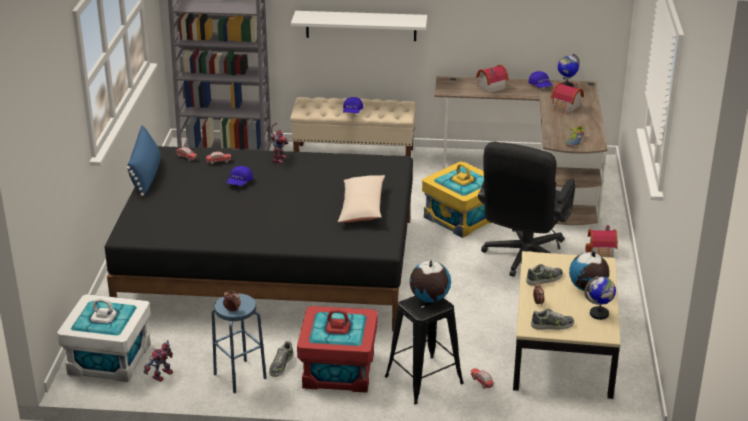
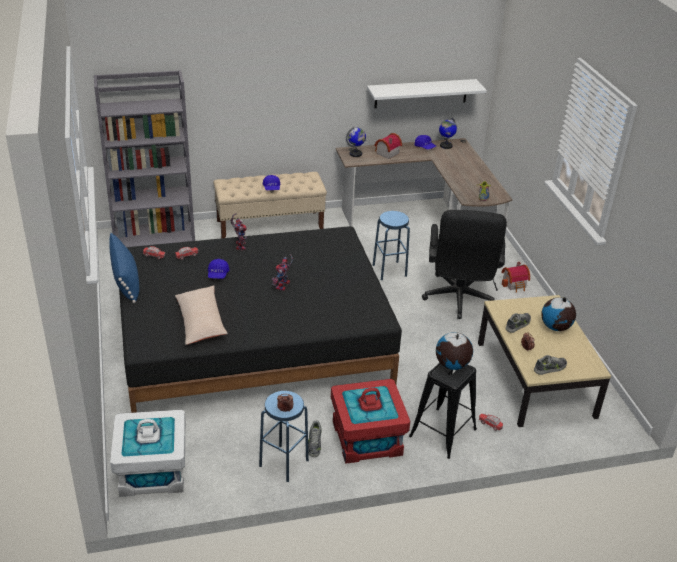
camera: 20 degrees left, 5 degrees up
(162, 376) = (212, 479): toy robot -> toy robot (283, 286)
(361, 25) = (269, 111): white shelf -> white shelf (421, 93)
(362, 207) = (340, 282): beige pillow -> beige pillow (200, 321)
(461, 218) = (389, 270): yellow storage box -> blue stool
(566, 107) = (457, 164): toy house -> none
(599, 314) = (579, 350): globe -> globe (355, 154)

